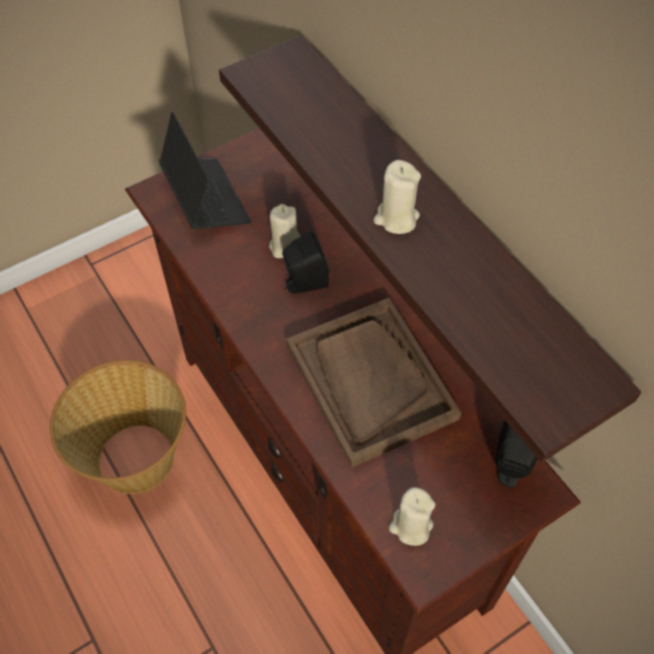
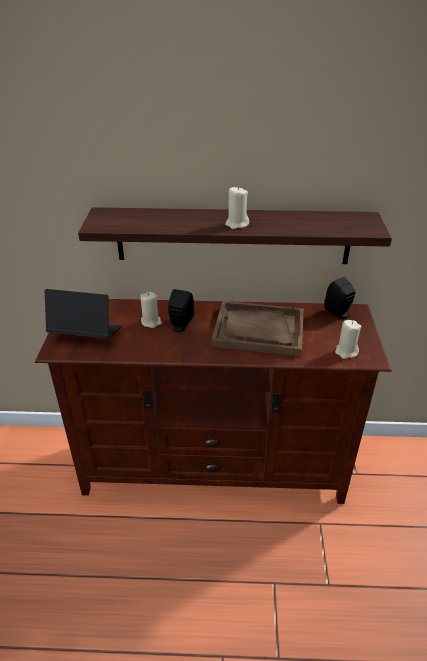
camera: 55 degrees left, 20 degrees down
(135, 457) = (119, 559): basket -> none

